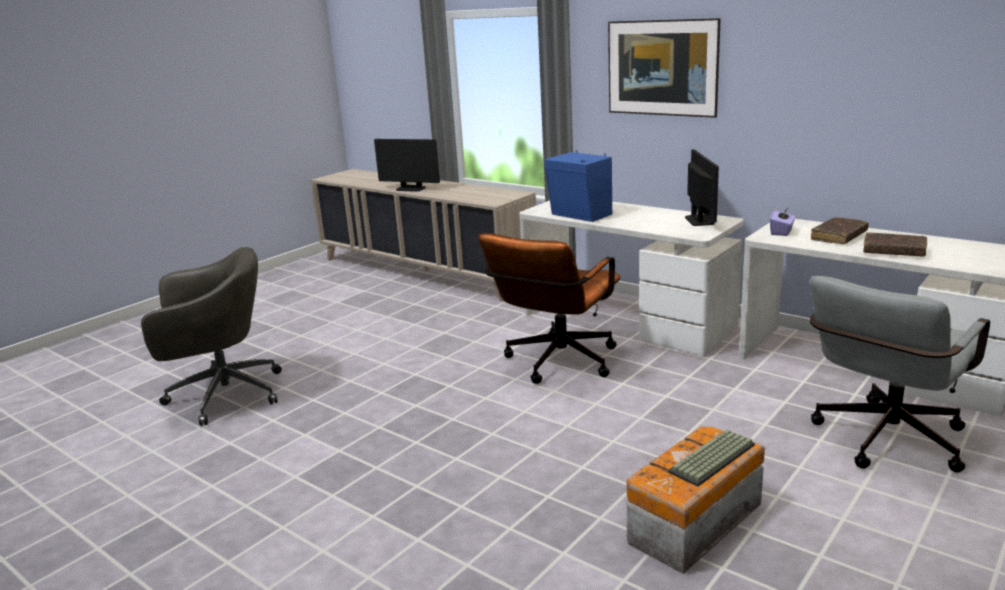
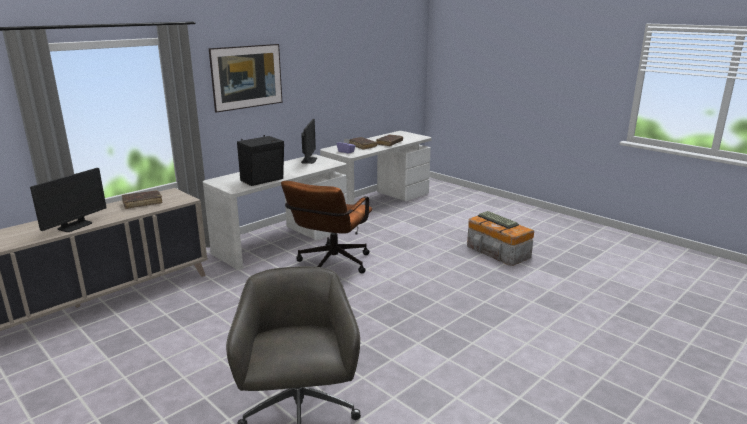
camera: 85 degrees left, 0 degrees up
(478, 192) = (142, 203): none -> brown book
(556, 364) = (331, 265): brown office chair -> brown office chair turned 75 degrees clockwise
(580, 215) = (263, 180): blue speaker -> black speaker
(699, 220) = (309, 160): monitor -> monitor turned 90 degrees clockwise
(883, 443) = (442, 212): grey office chair -> none

